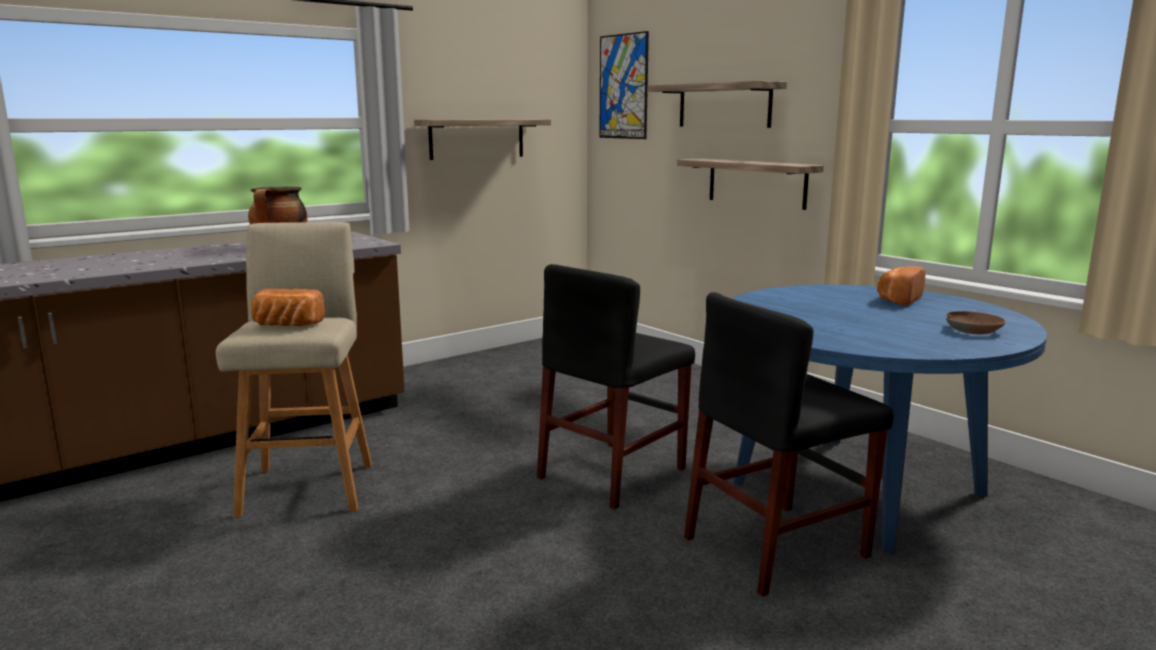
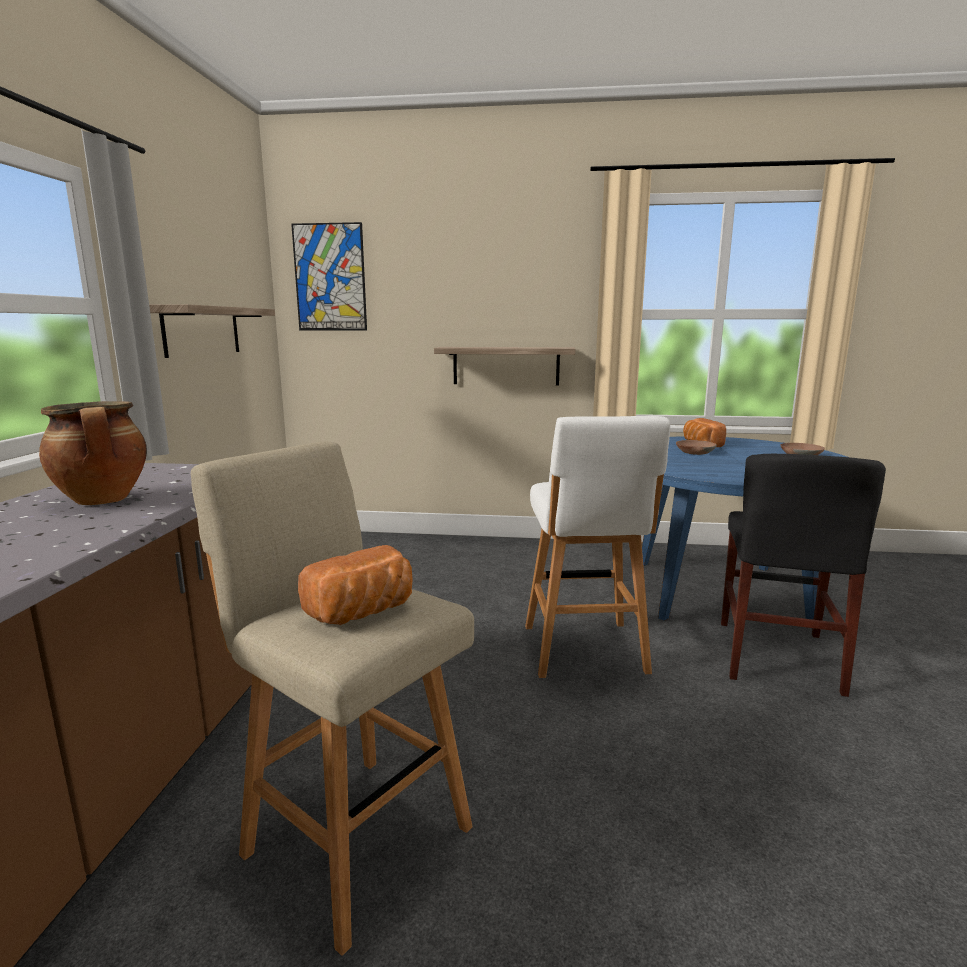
camera: 45 degrees left, 0 degrees up
(612, 473) = (585, 651): black chair -> white stool
(724, 105) = (464, 297): shelf -> none
(849, 303) = (694, 452): none -> brown bowl

